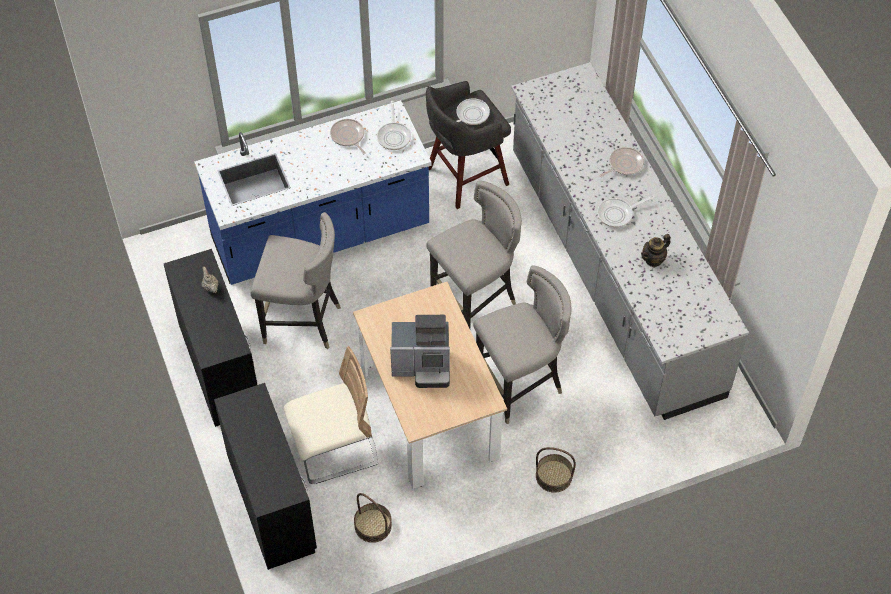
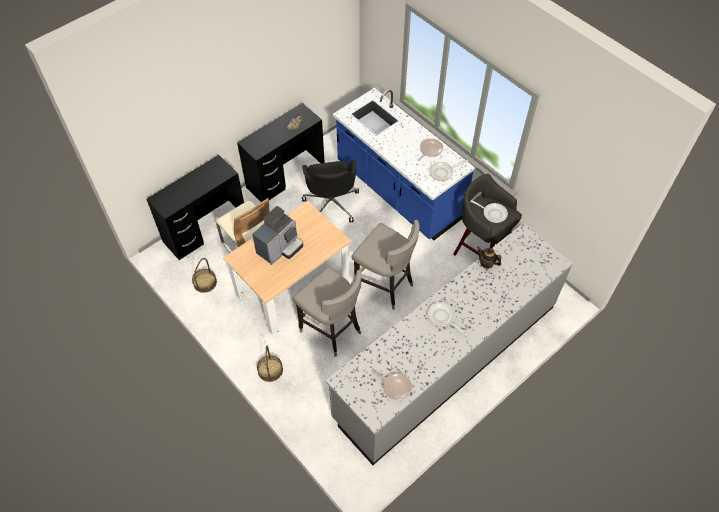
camera: 70 degrees right, 0 degrees up
(303, 322) = (331, 203): grey stool -> black office chair
(423, 367) = (280, 248): coffee machine -> coffee machine turned 120 degrees counterclockwise
(624, 164) = (489, 309): frying pan -> frying pan (395, 386)
(653, 259) = (412, 351): teapot -> teapot (486, 263)

